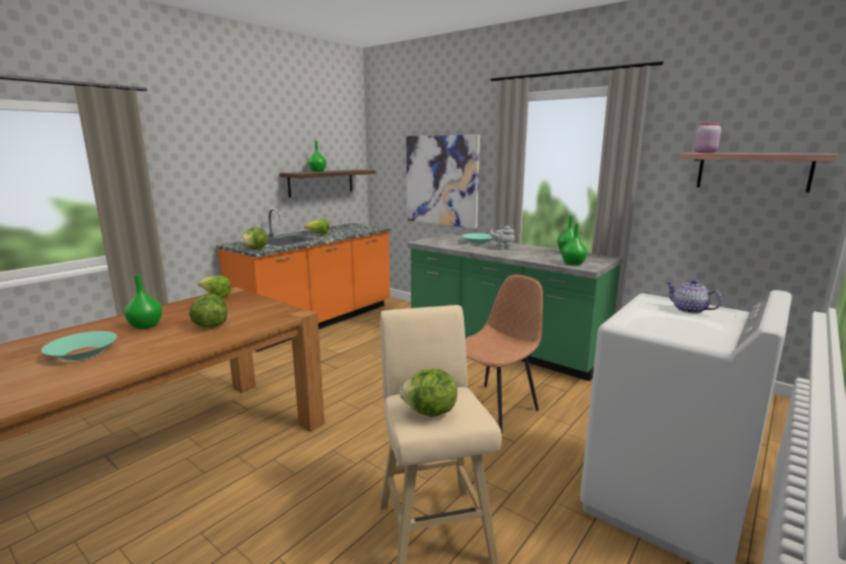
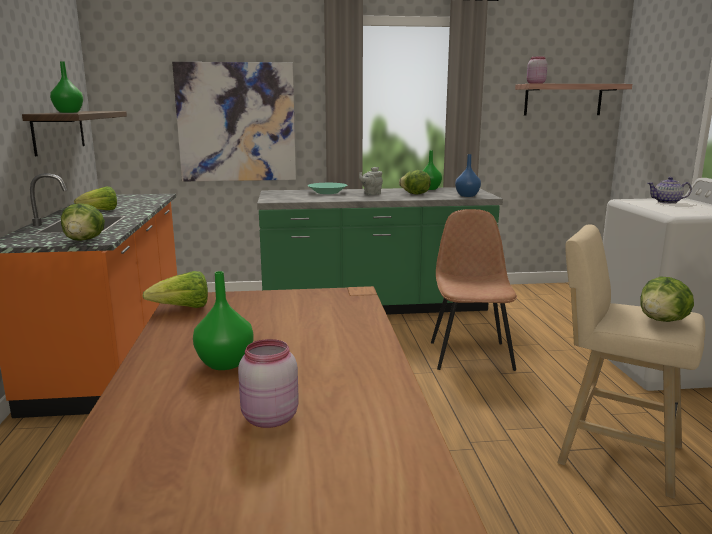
camera: 45 degrees left, 0 degrees up
(82, 353) = (268, 418): turquoise bowl -> pink jar
(210, 326) = (311, 332): lettuce -> lettuce (415, 194)
(573, 263) = (466, 195): green vase -> blue vase

